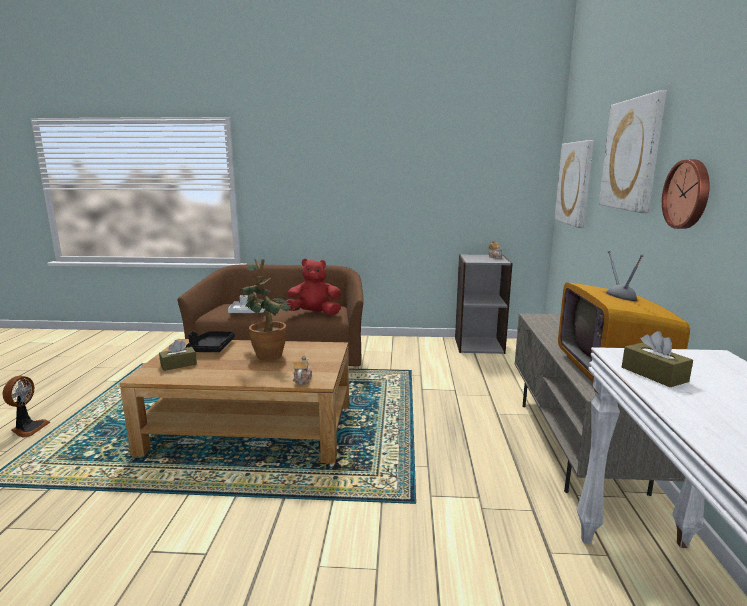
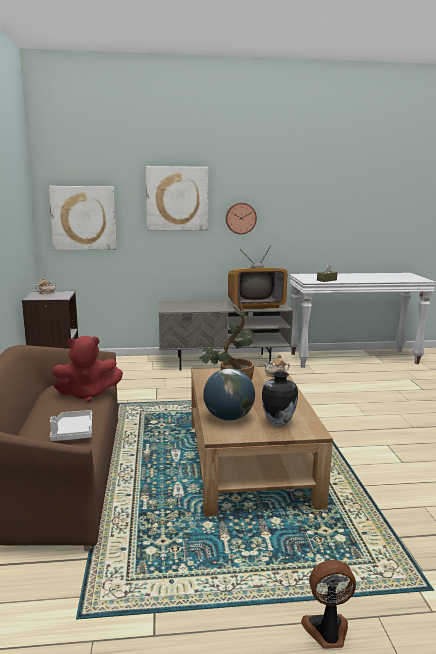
camera: 100 degrees left, 0 degrees up
(178, 364) = (278, 422): brown tissue box -> vase
(211, 348) = (228, 418): black tray -> globe
(314, 314) = (88, 394): red plush toy -> red plush toy turned 90 degrees counterclockwise

